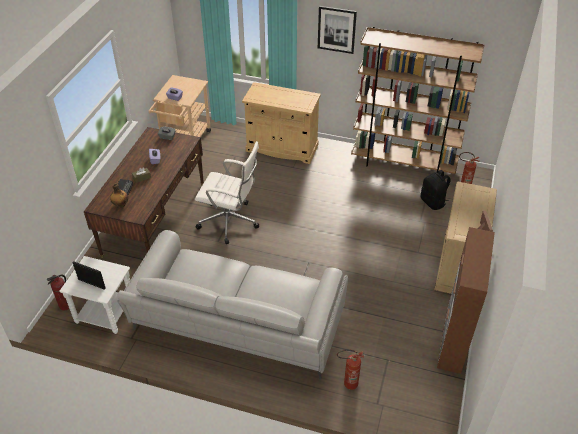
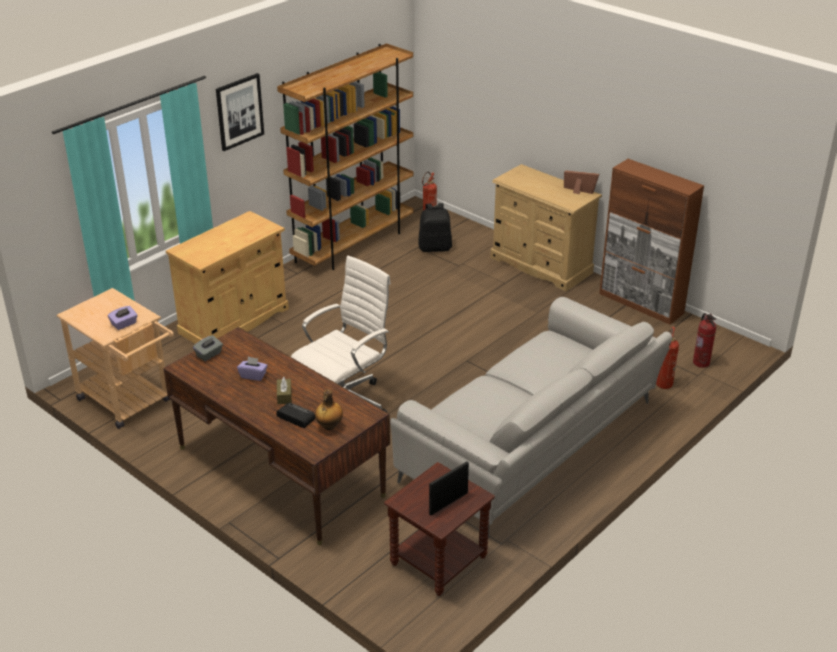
camera: 65 degrees left, 10 degrees down
(65, 305) = (396, 602): fire extinguisher -> fire extinguisher (701, 363)
(105, 313) = (439, 561): white side table -> brown side table

